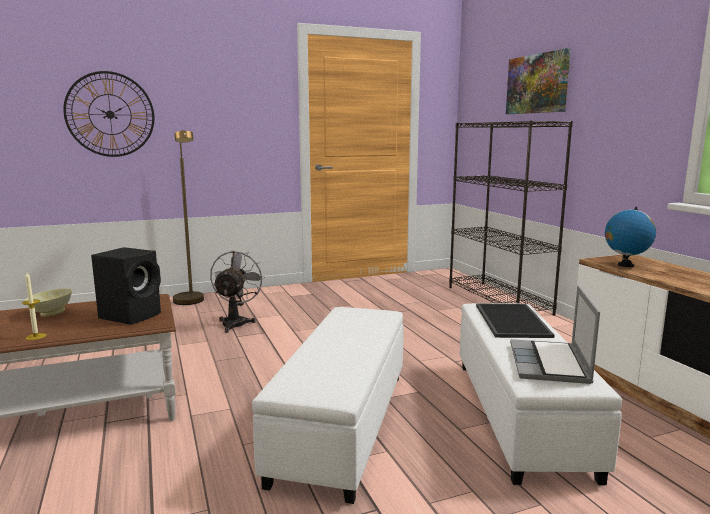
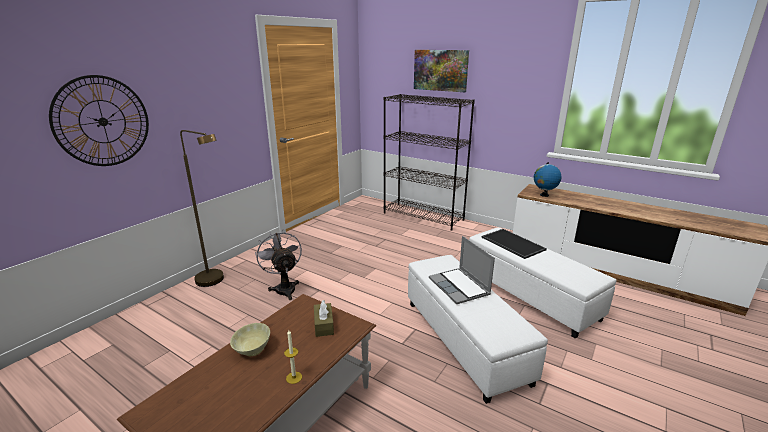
camera: 35 degrees left, 10 degrees up
(132, 315) = (324, 325): black speaker -> brown tissue box
(550, 364) = (570, 269): laptop -> laptop (460, 287)

